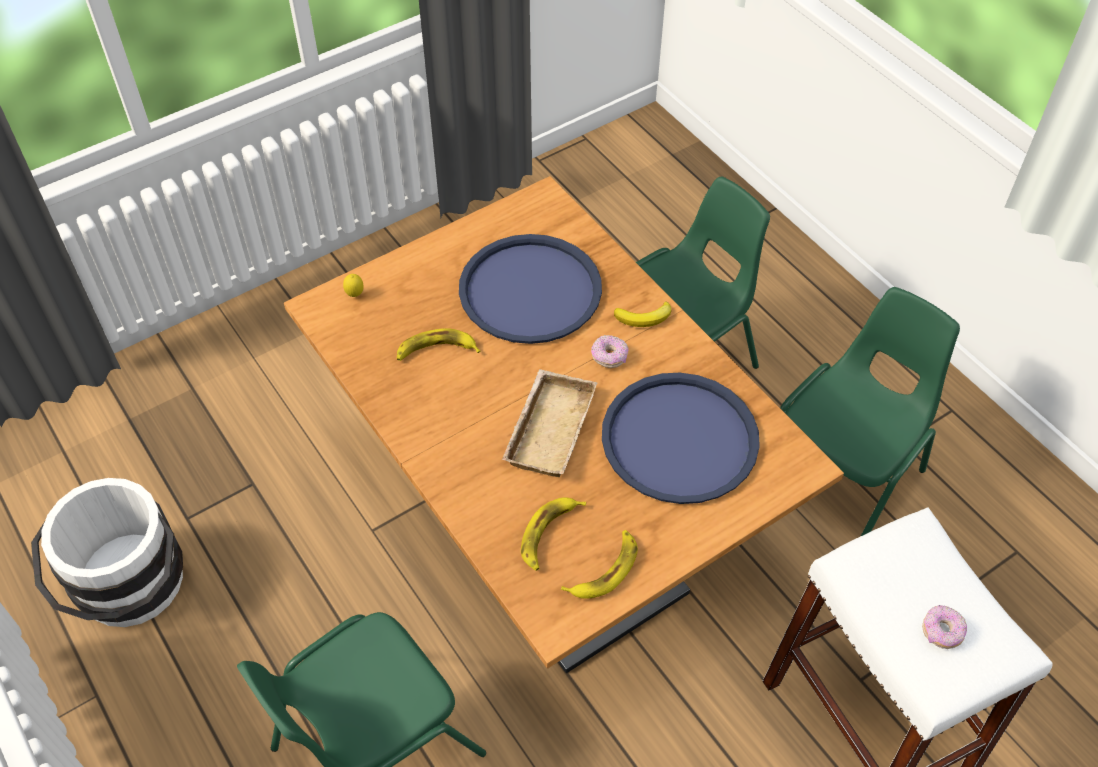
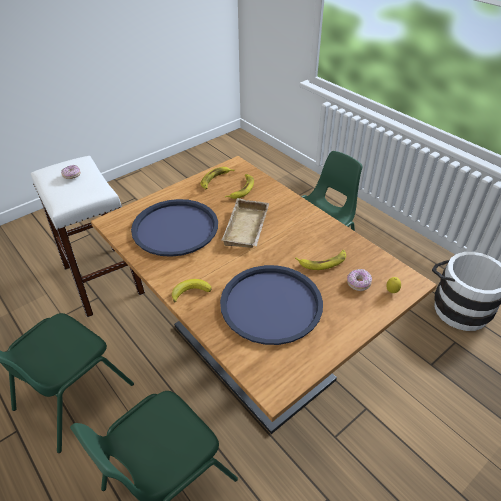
camera: 175 degrees right, 10 degrees down
(609, 357) = (214, 265): donut -> donut (358, 283)

